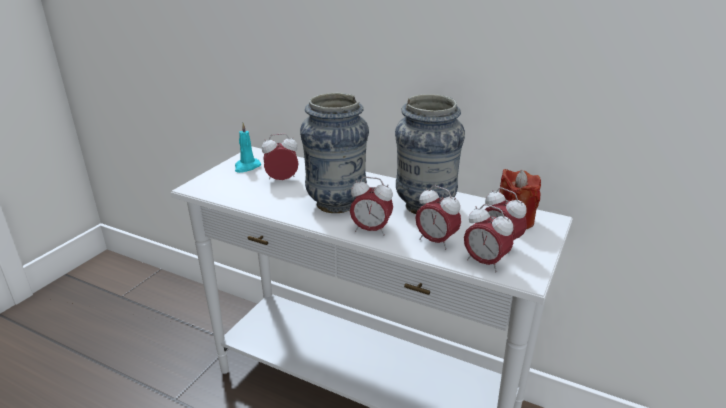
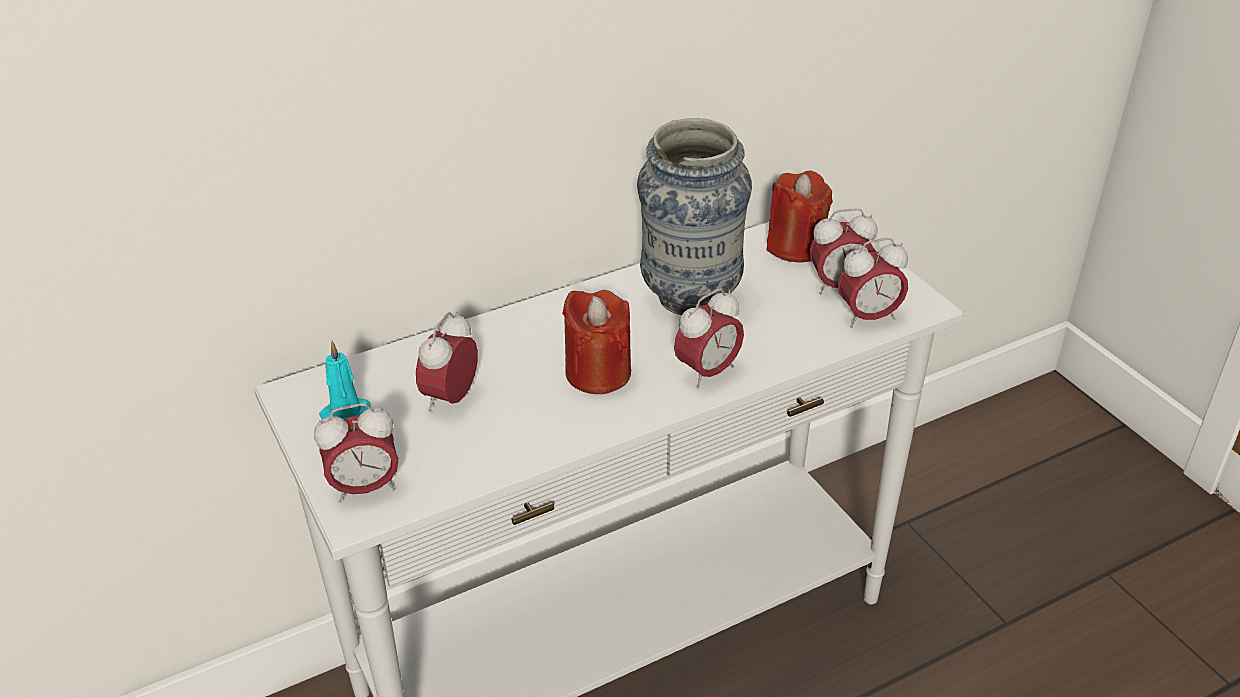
camera: 55 degrees left, 10 degrees up
(336, 204) = (598, 373): vase -> red candle
(436, 241) = (788, 331): alarm clock -> alarm clock (365, 488)

